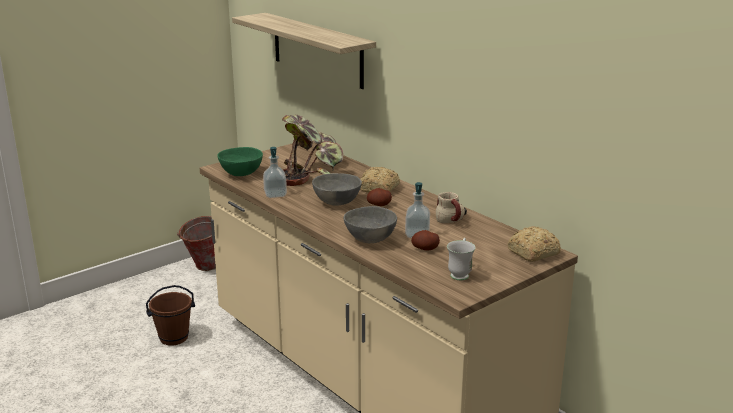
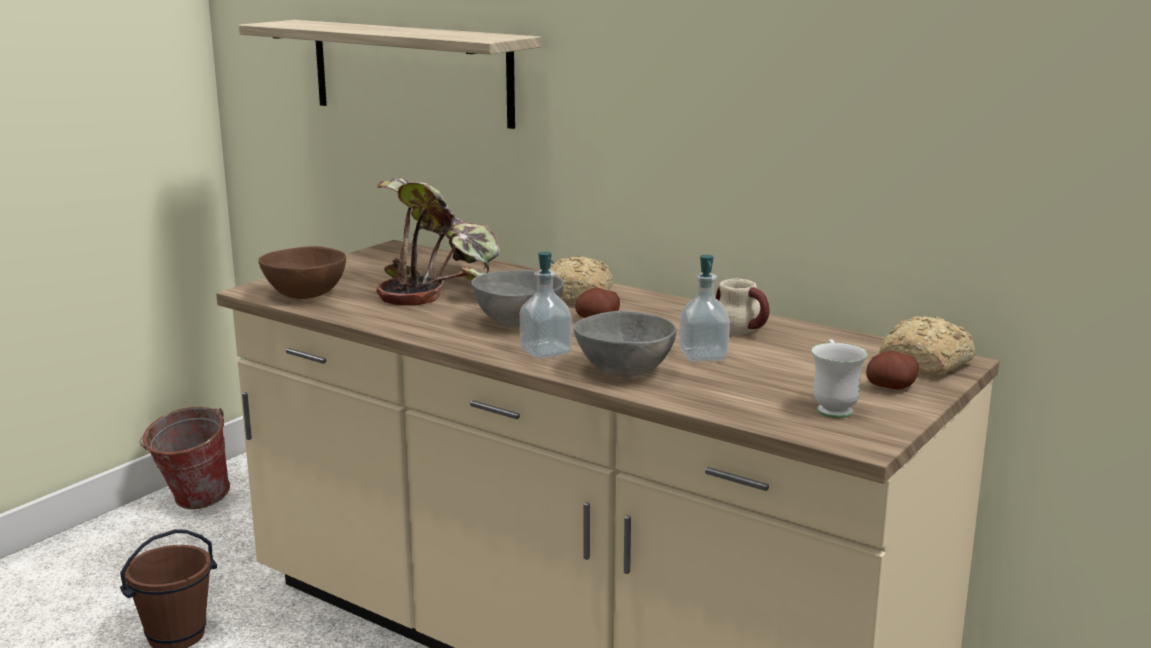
camera: 15 degrees left, 5 degrees down
(240, 174) = (304, 295): green bowl -> brown bowl
(275, 194) = (393, 320): soap dispenser -> soap dispenser (545, 352)
(425, 248) = (736, 376): potato -> potato (891, 387)

